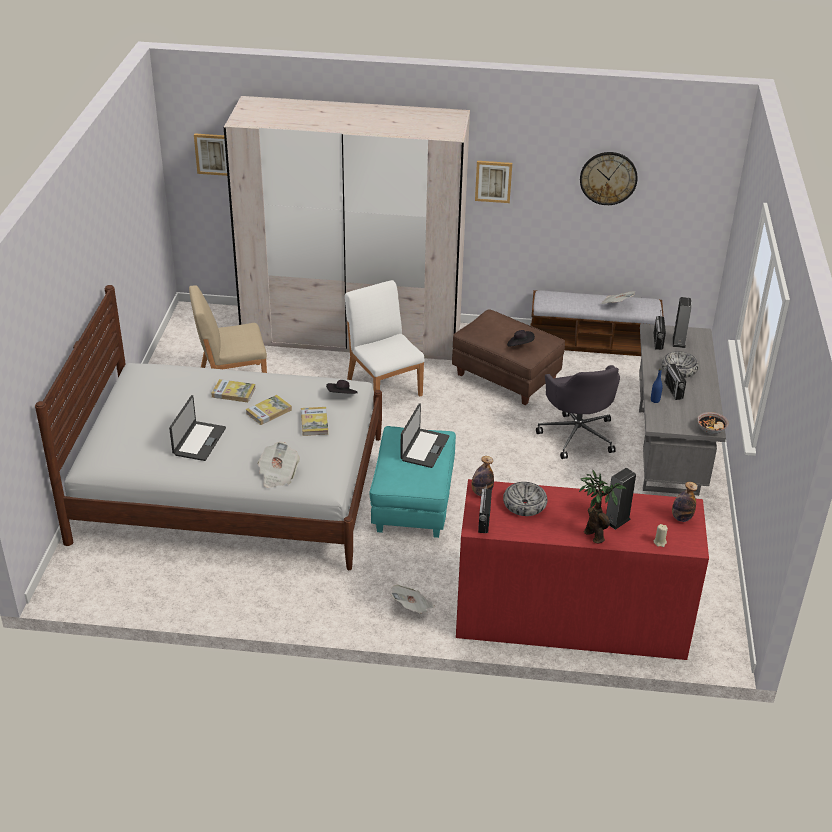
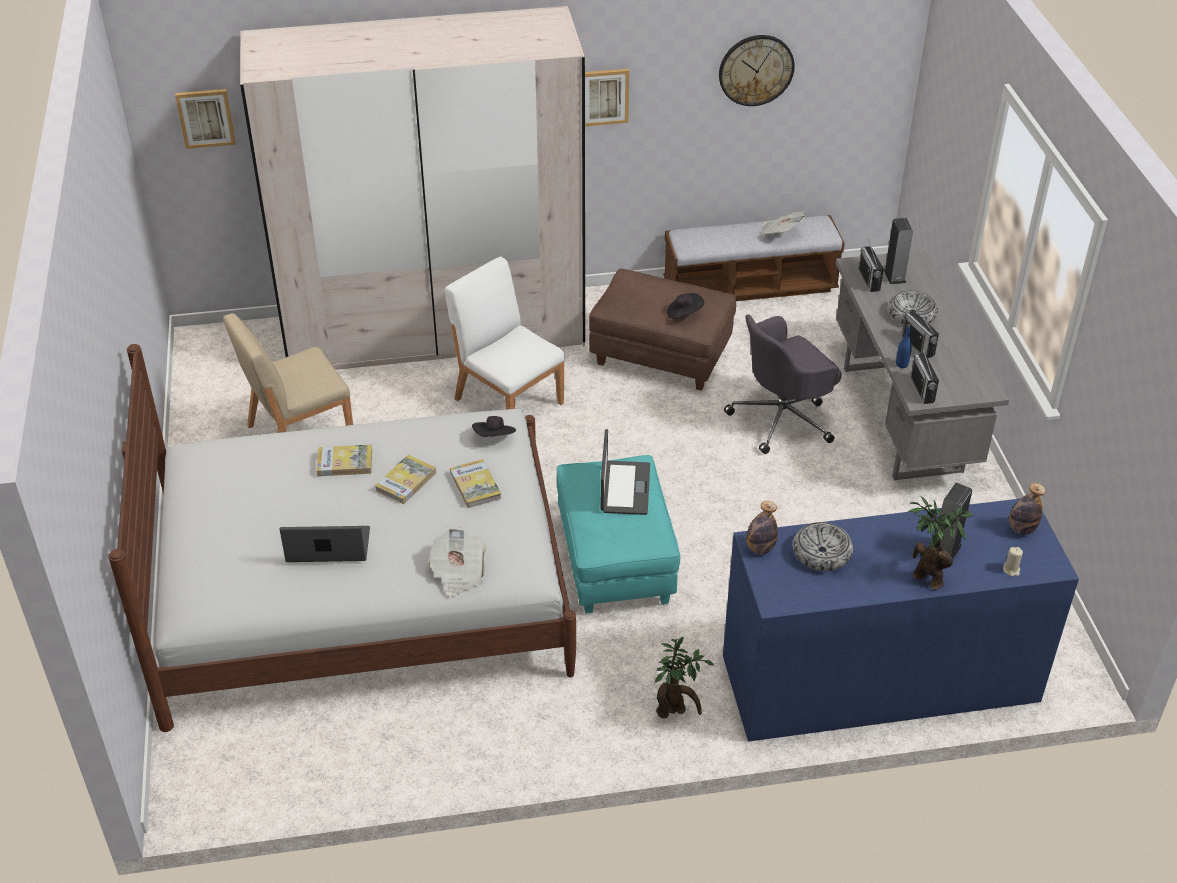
camera: 15 degrees left, 5 degrees up
(198, 441) = (328, 547): laptop -> laptop turned 90 degrees counterclockwise
(412, 607) = (675, 711): newspaper -> potted plant
(484, 520) = (781, 589): radio -> radio (922, 390)
(570, 618) = (879, 678): red dresser -> blue dresser
(577, 434) = (783, 419): grey office chair -> grey office chair turned 90 degrees clockwise
(711, 429) = (986, 391): bowl -> none

